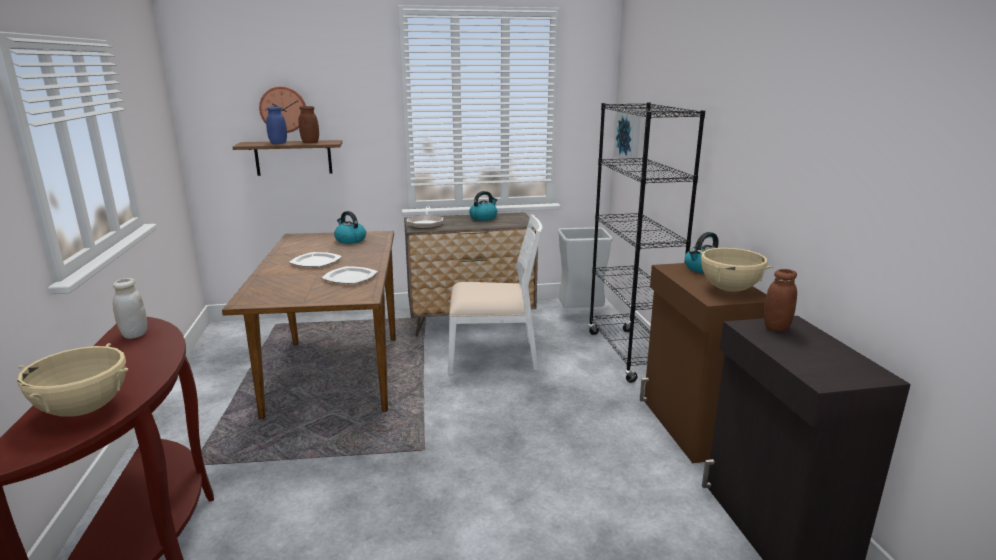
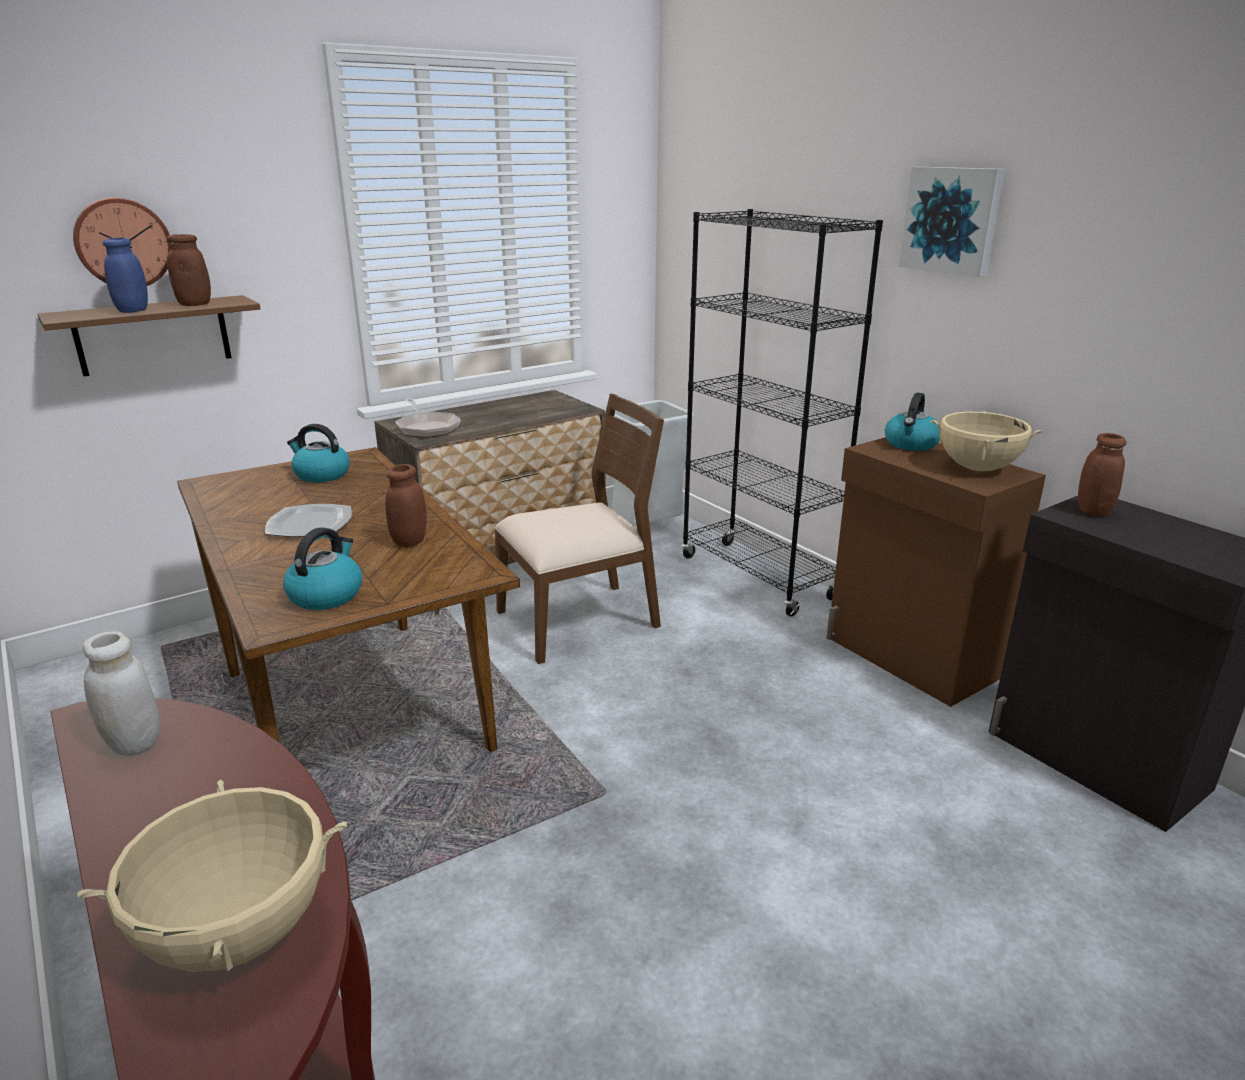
camera: 25 degrees left, 5 degrees up
(350, 277) = (409, 542): plate -> brown jar
(483, 217) = (506, 406): kettle -> kettle (326, 595)
(493, 356) = (580, 620): white chair -> brown chair
(629, 135) = (697, 258): picture -> picture (952, 220)

